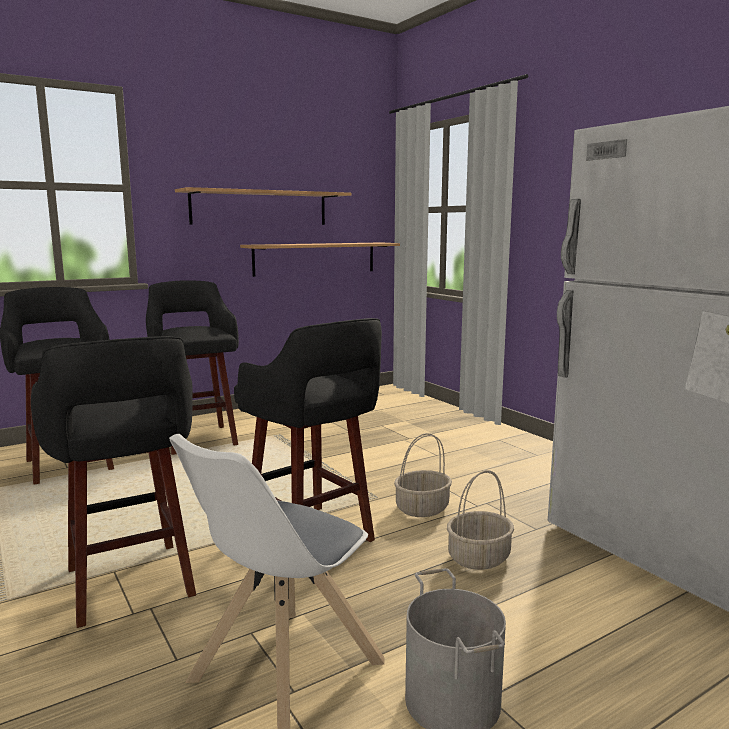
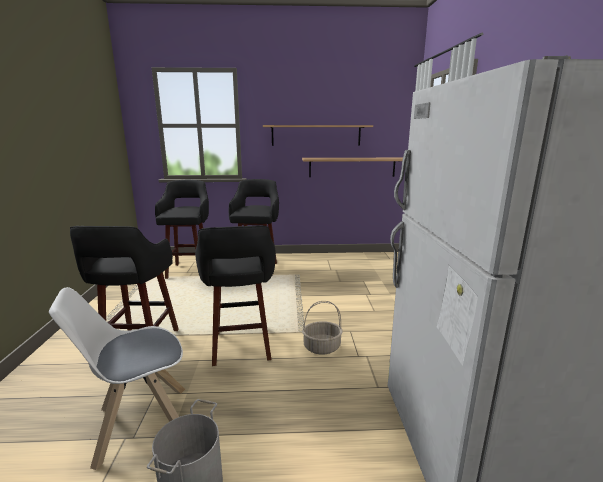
camera: 30 degrees right, 5 degrees up
(479, 558) = (315, 395): basket -> none

